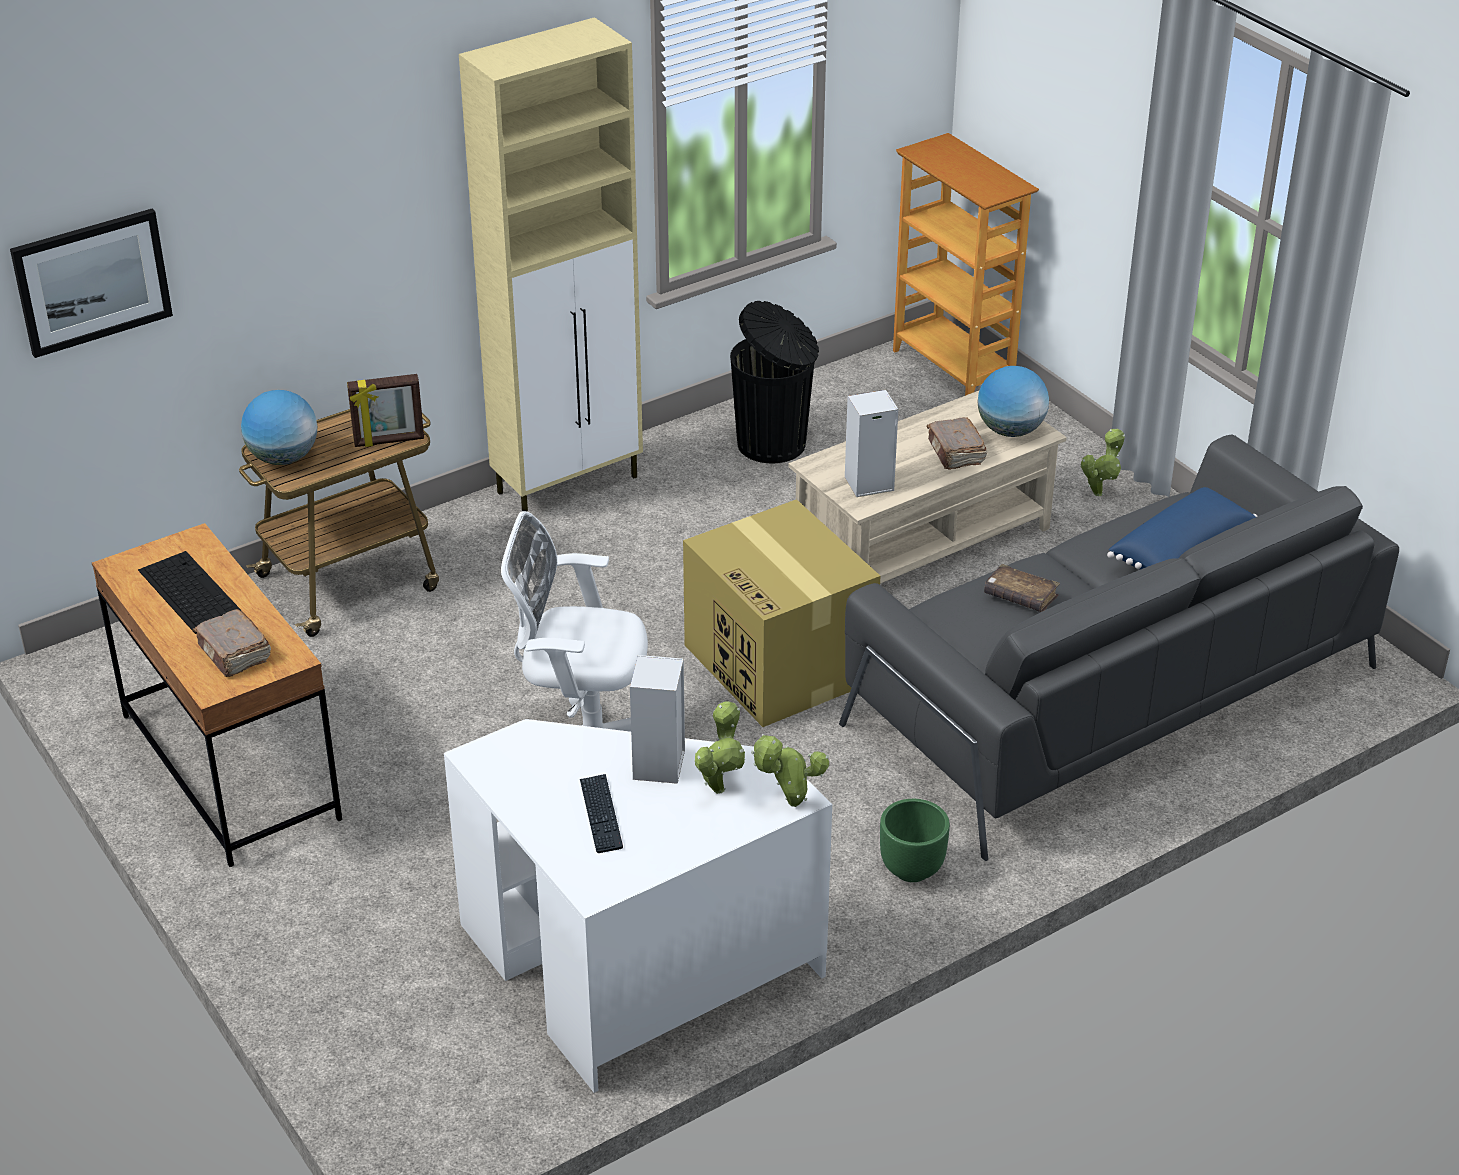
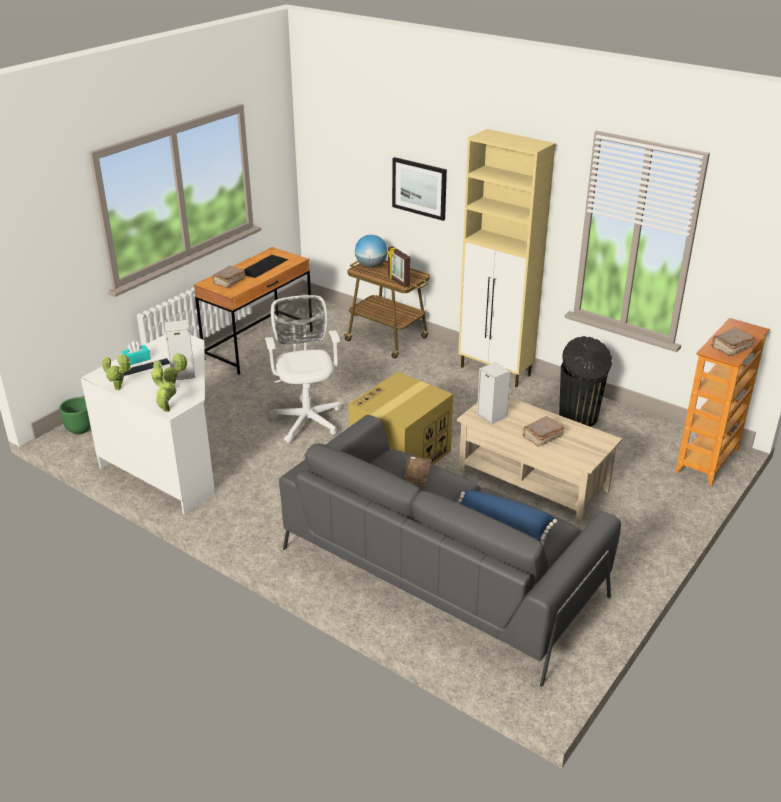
camera: 70 degrees right, 5 degrees down
(92, 281) = (339, 154): picture -> picture (419, 188)
(556, 825) = (136, 360): none -> turquoise tissue box
(912, 870) = (266, 526): green planter -> green planter (79, 430)
(986, 178) = (731, 348): none -> brown book
(1010, 430) = (580, 451): globe -> none
(1099, 492) = (634, 536): potted plant -> potted plant (119, 389)

